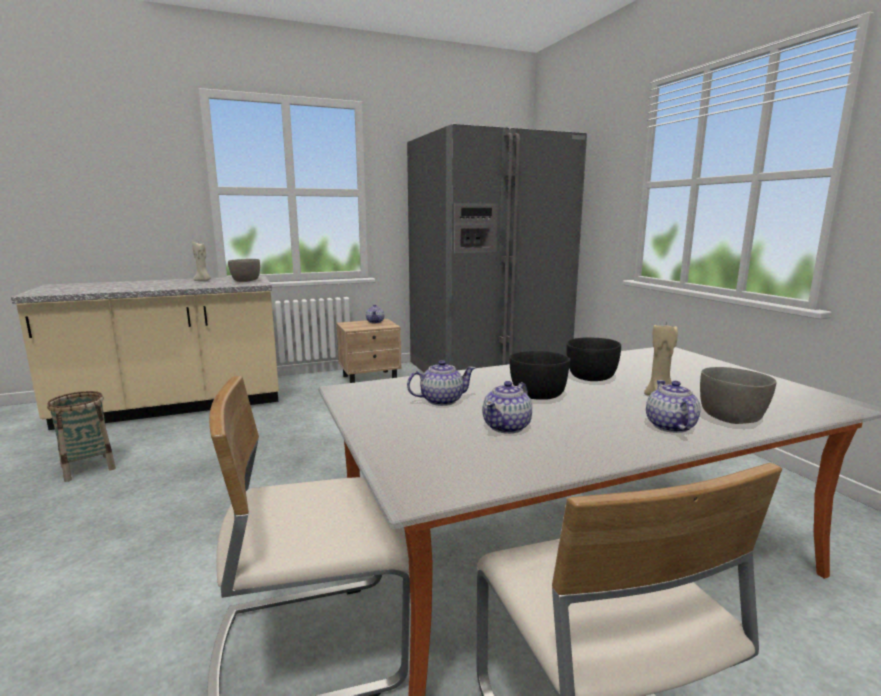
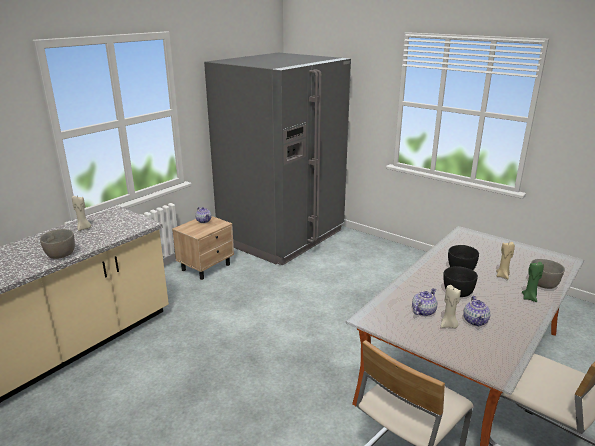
camera: 30 degrees left, 10 degrees up
(88, 467) = (99, 424): basket -> none
(245, 281) = (126, 221): grey bowl -> grey bowl (60, 255)
(451, 420) = (448, 325): none -> beige candle
(670, 426) = (529, 298): teapot -> green candle

